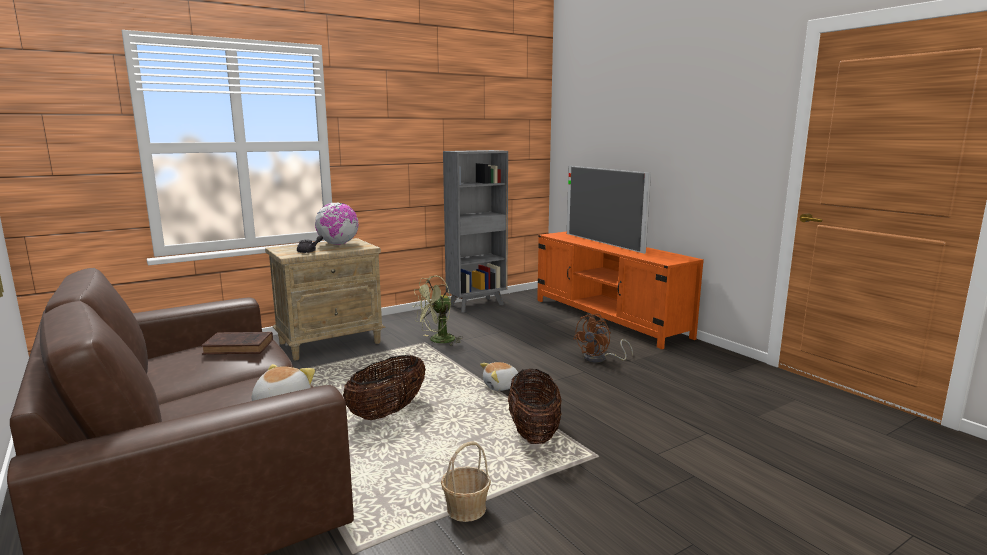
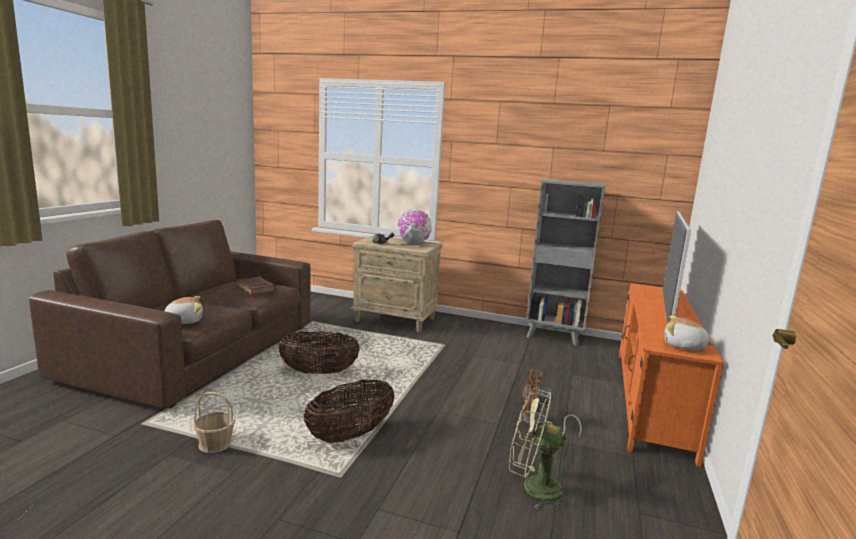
camera: 50 degrees right, 0 degrees up
(437, 341) = (456, 348): green fan -> green fan (533, 488)
(501, 386) = (412, 397): plush toy -> plush toy (684, 346)

